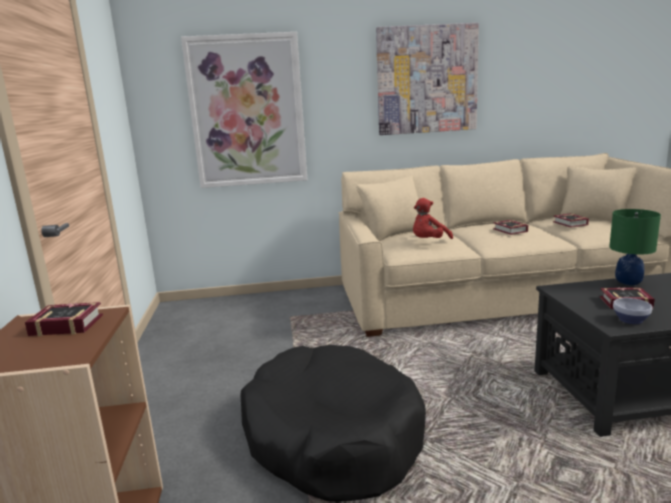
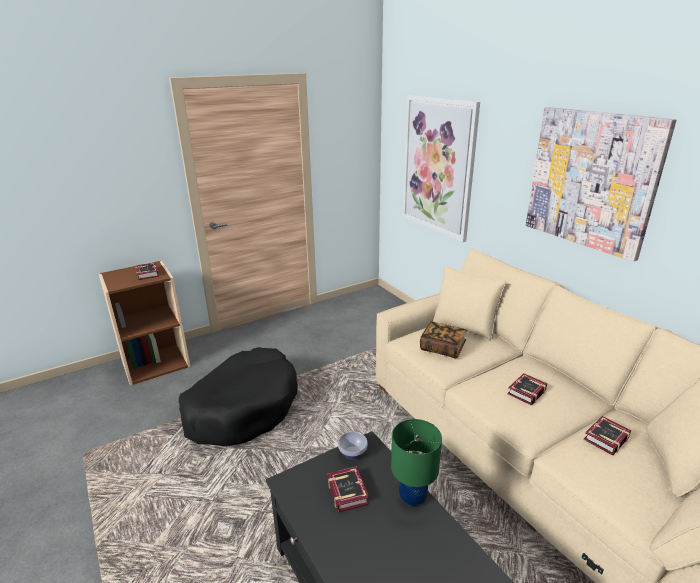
camera: 65 degrees right, 10 degrees up
(429, 242) = (442, 348): red plush toy -> book
(630, 320) = (302, 493): bowl -> bowl (352, 452)

